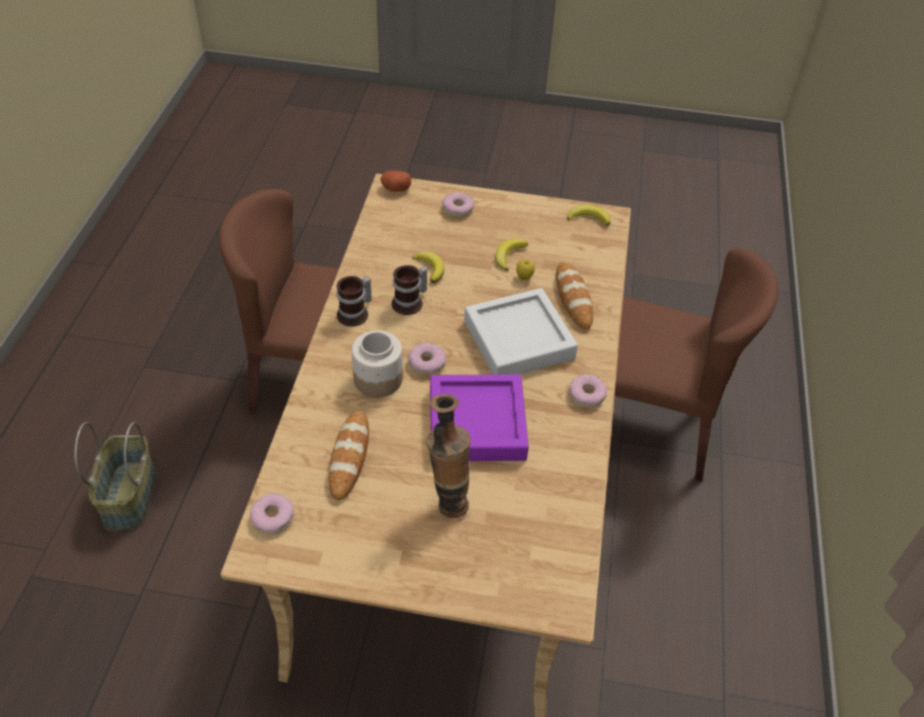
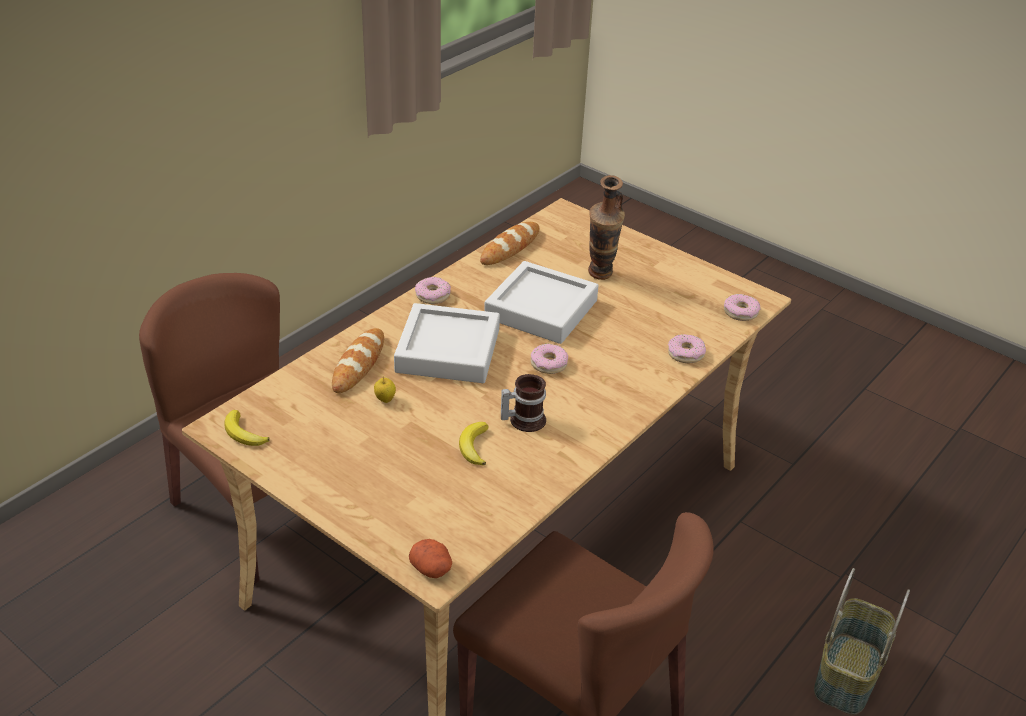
camera: 150 degrees left, 10 degrees down
(349, 457) = (661, 325): bread -> bread (510, 247)
(356, 314) = (587, 430): mug -> none
(377, 379) = (603, 368): jar -> none
(457, 209) = (379, 505): donut -> donut (685, 354)
(477, 424) = (541, 309): purple tray -> grey tray
(509, 255) = (377, 427): banana -> none

